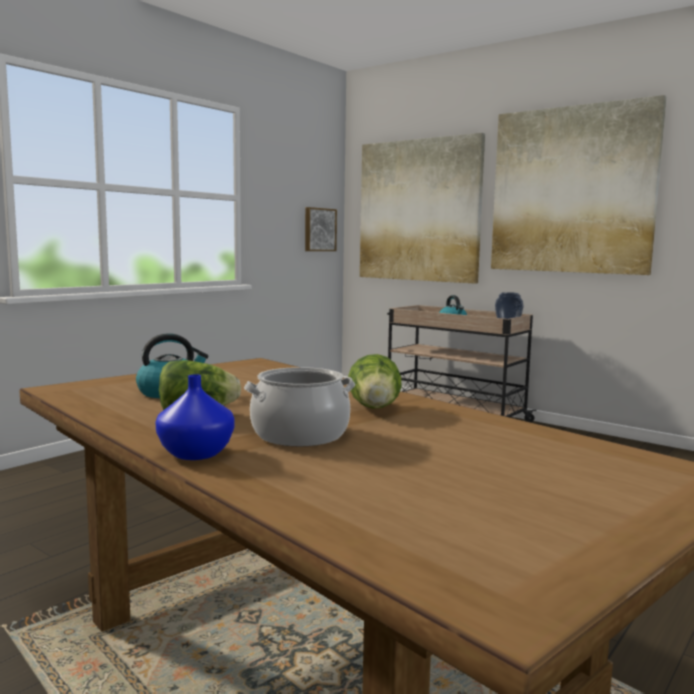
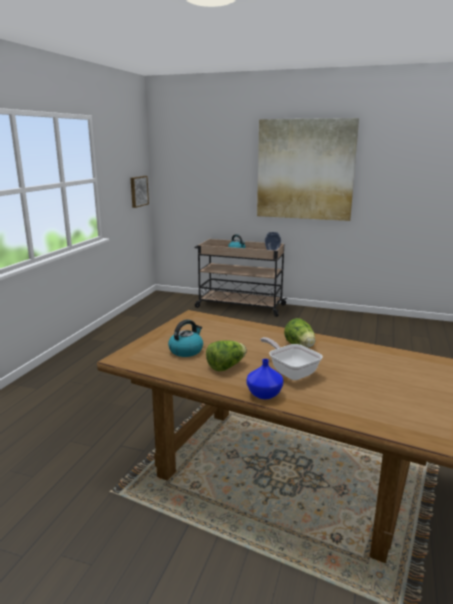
camera: 20 degrees left, 10 degrees up
(300, 434) = (291, 372): cooking pot -> frying pan
(419, 211) = (206, 177): picture -> none

